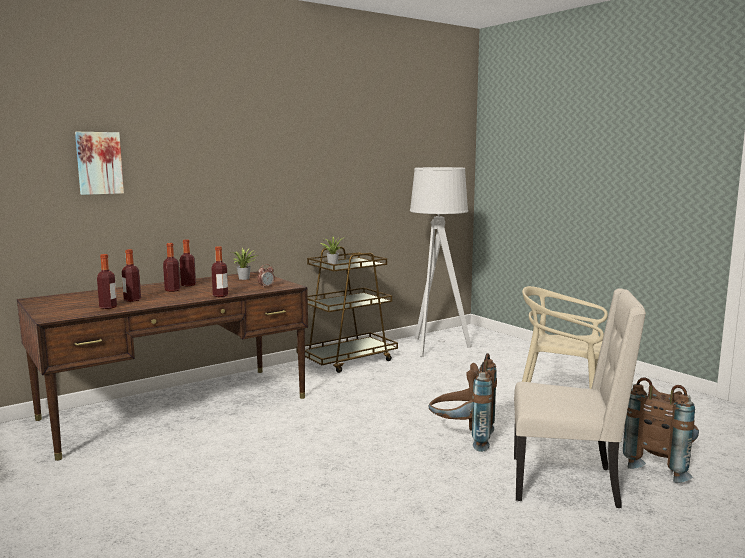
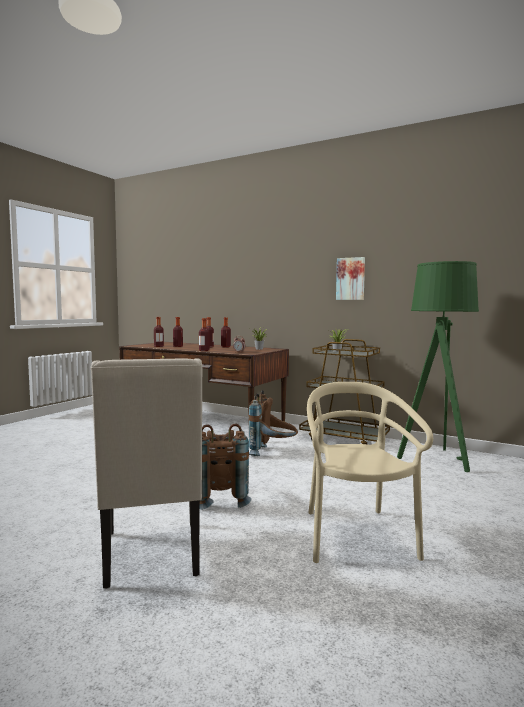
camera: 65 degrees right, 5 degrees down
(99, 163) = (205, 271): picture -> picture (350, 279)
(436, 347) = (436, 459): grey floor lamp -> green floor lamp
(660, 465) = (228, 616): brown backpack -> brown backpack (272, 453)

